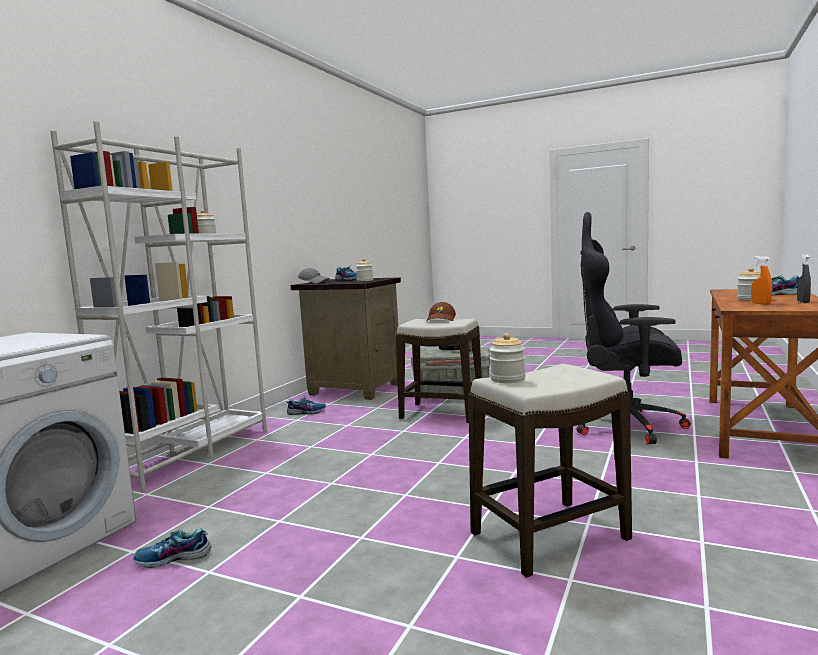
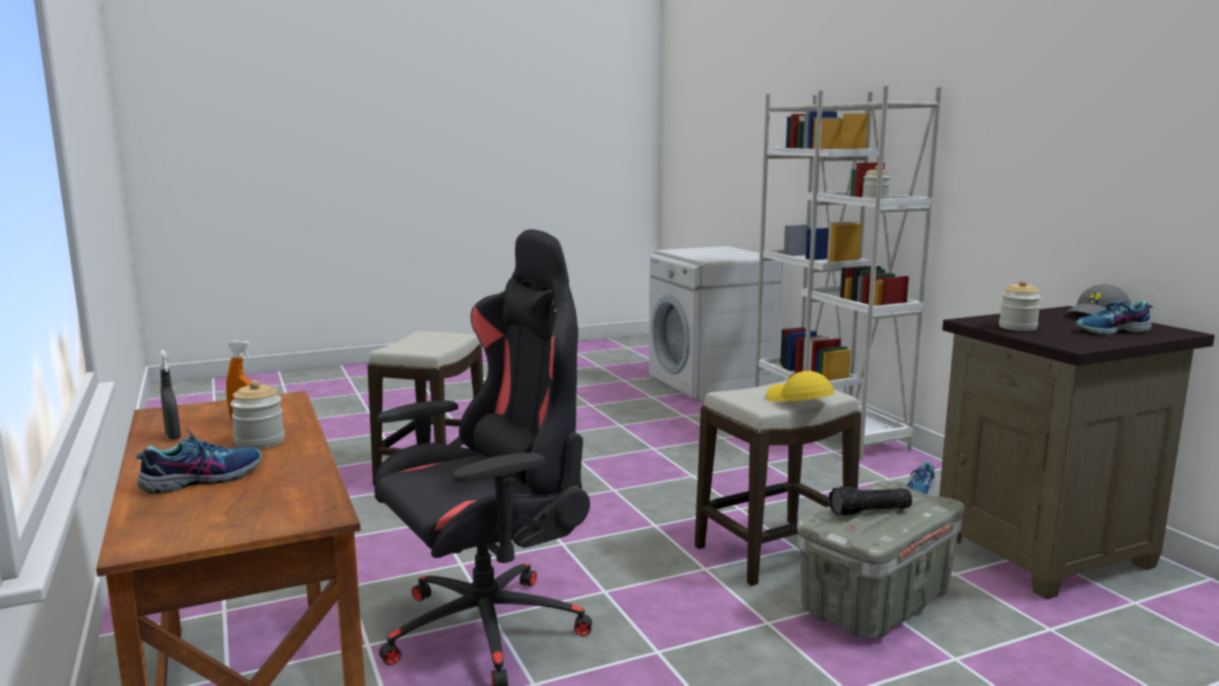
camera: 130 degrees right, 5 degrees up
(173, 558) = (623, 401): shoe -> none
(441, 319) = (798, 401): brown cap -> yellow cap
(507, 379) = (449, 335): jar -> none

